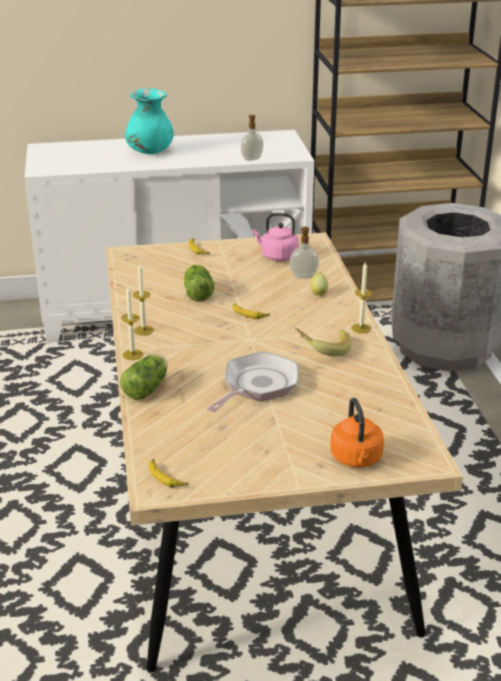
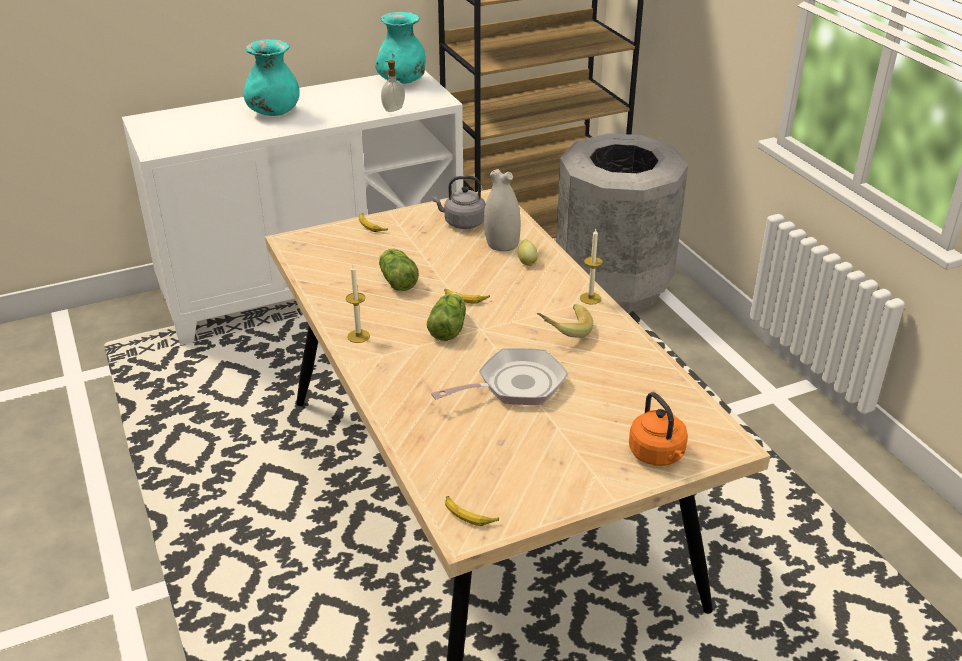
camera: 15 degrees left, 5 degrees up
(132, 354) = (360, 368): candle -> none
(148, 388) = (397, 407): lettuce -> lettuce (449, 327)
(257, 386) = (515, 385): frying pan -> frying pan turned 45 degrees clockwise
(271, 138) = (402, 81): none -> turquoise vase
(277, 256) = (462, 223): pink kettle -> grey kettle
(303, 276) = (501, 243): soap dispenser -> white vase

